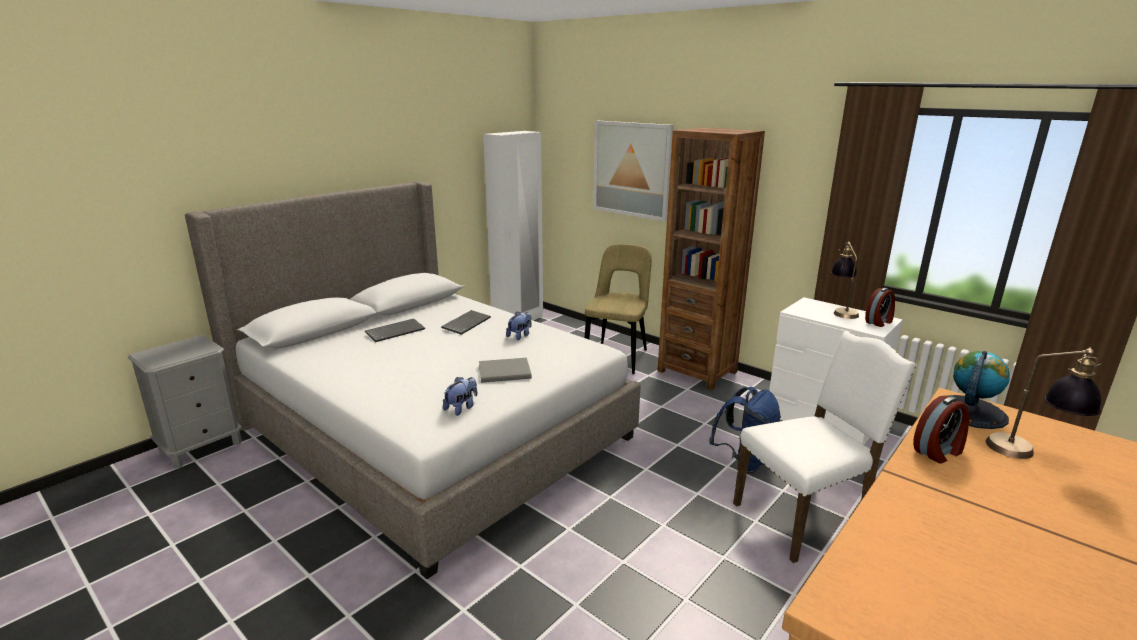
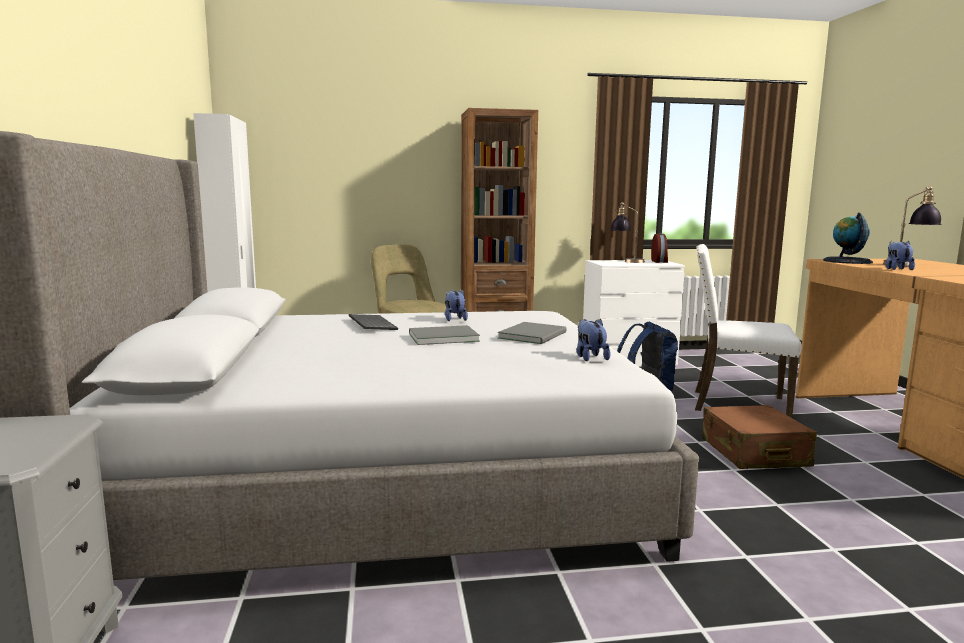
camera: 50 degrees left, 10 degrees down
(395, 331) = (314, 344): keyboard -> none
(454, 351) = (441, 337): none -> grey book
(632, 169) = (374, 164): picture -> none
(679, 563) = (754, 453): none -> brown suitcase
(804, 518) = (736, 404): white chair -> white chair turned 90 degrees counterclockwise
(938, 452) = (897, 269): alarm clock -> plush toy

